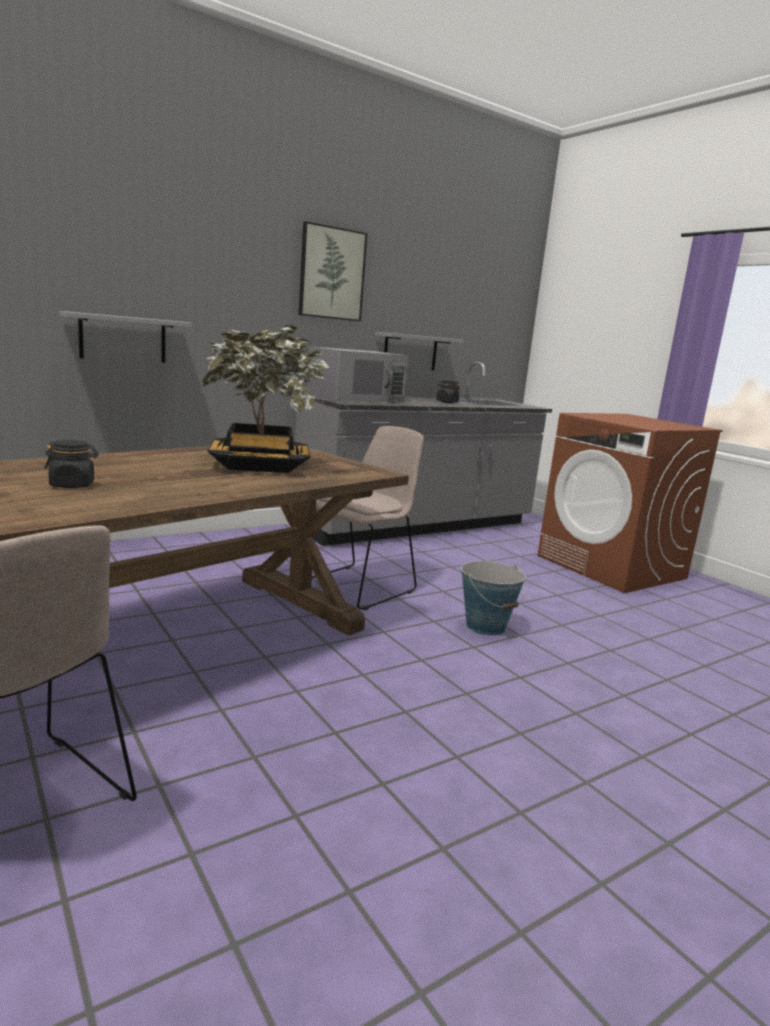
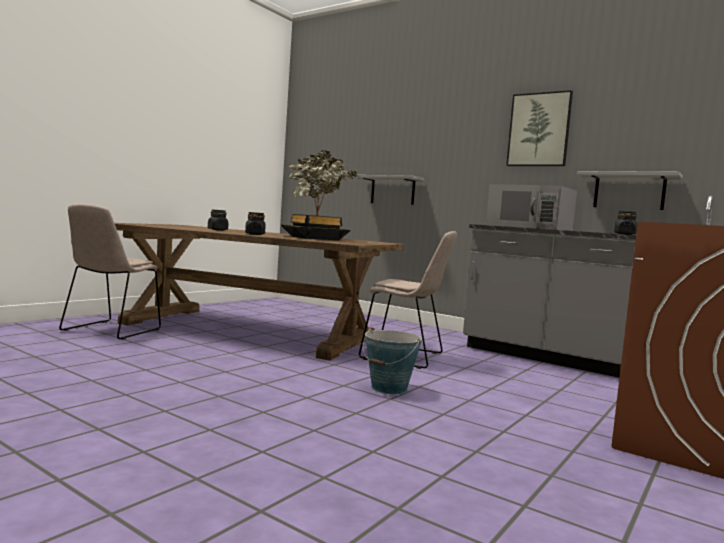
camera: 70 degrees right, 10 degrees down
(224, 484) = (255, 234): none -> black jar

